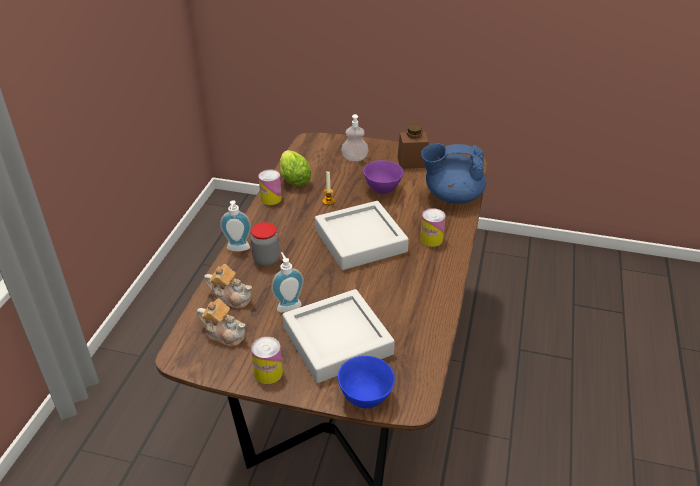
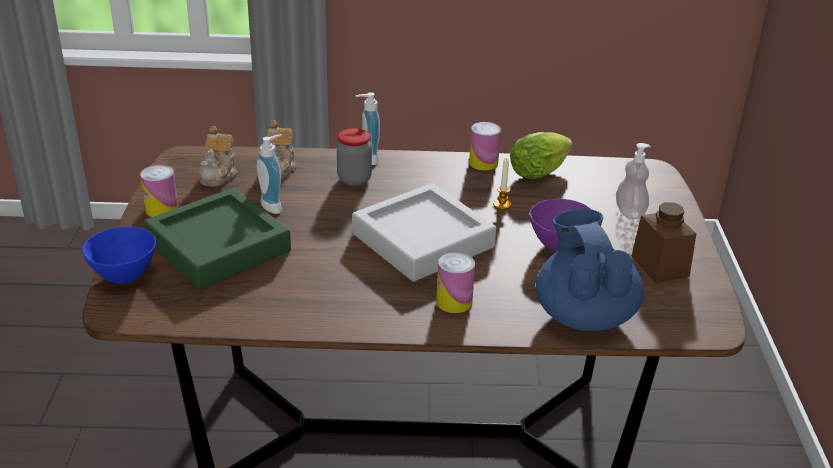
camera: 75 degrees right, 5 degrees down
(337, 341) = (218, 246): grey tray -> green tray

